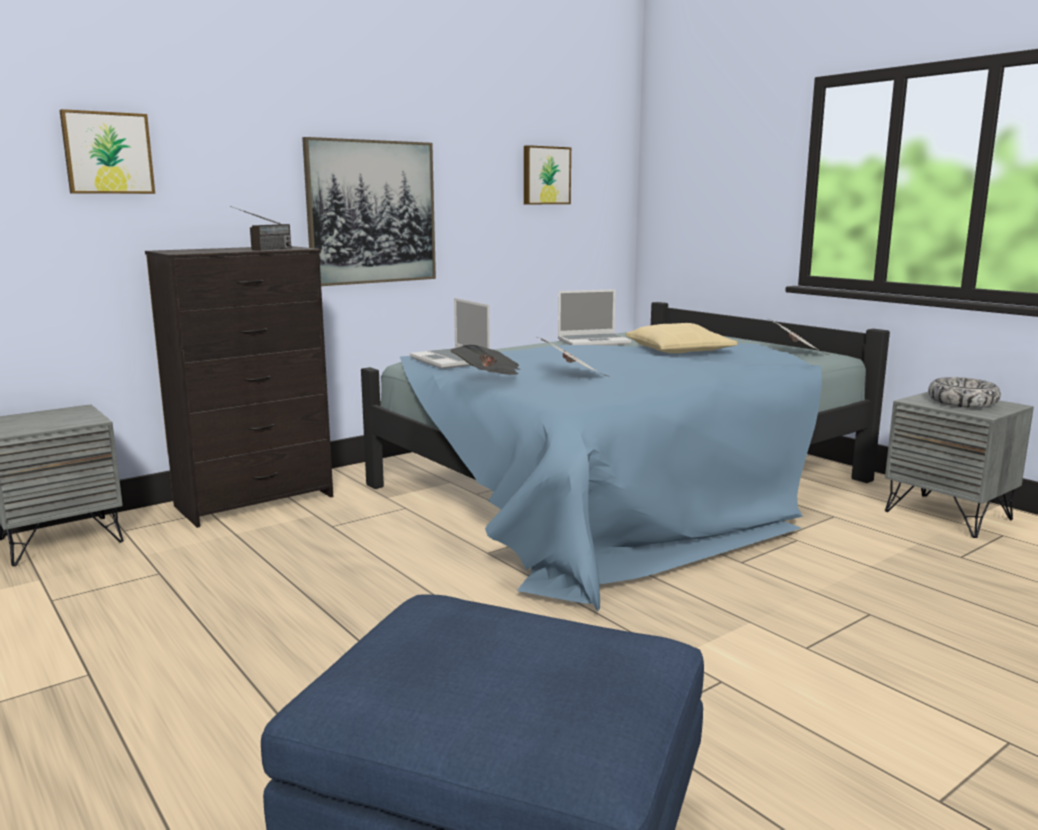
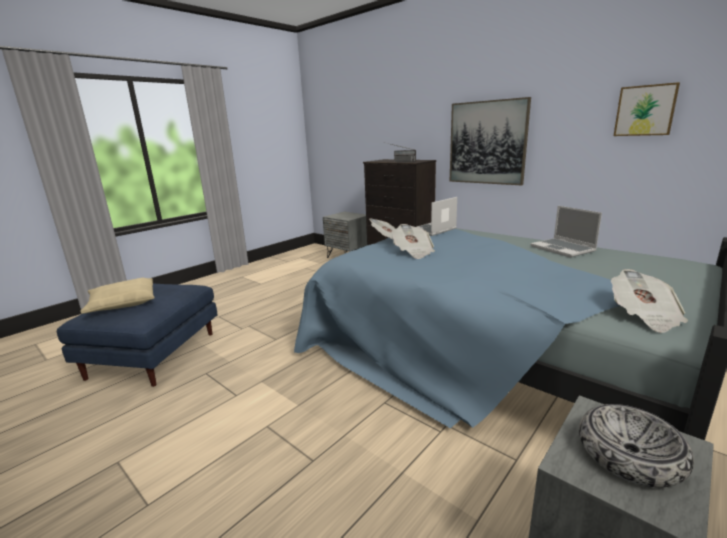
camera: 80 degrees right, 5 degrees up
(107, 153) = (381, 120): picture -> none
(679, 351) = (553, 271): beige pillow -> beige pillow (122, 303)

